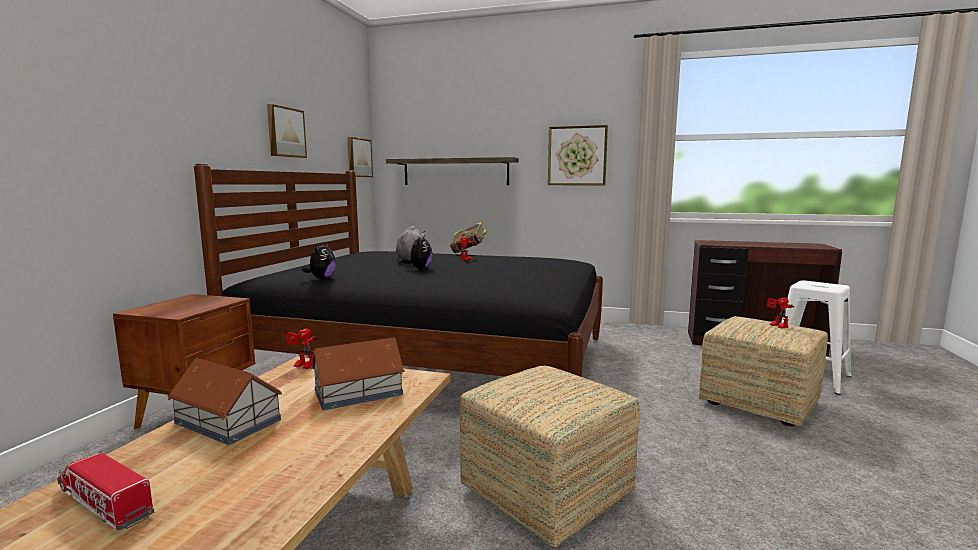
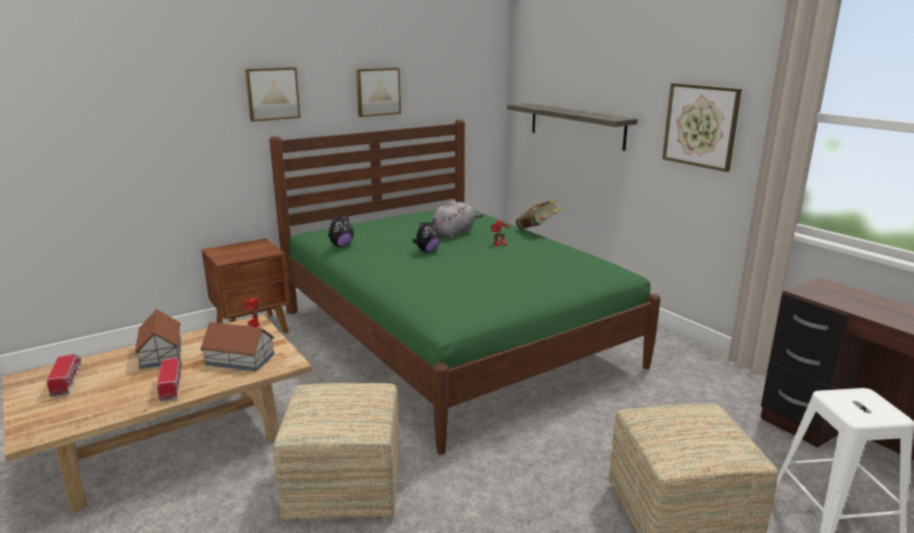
camera: 40 degrees right, 10 degrees up
(317, 439) = (171, 383): none -> toy truck
(358, 158) = (483, 101): picture -> picture (272, 93)
(433, 360) = (452, 338): black bed -> green bed
(776, 326) = (709, 435): toy robot -> none

